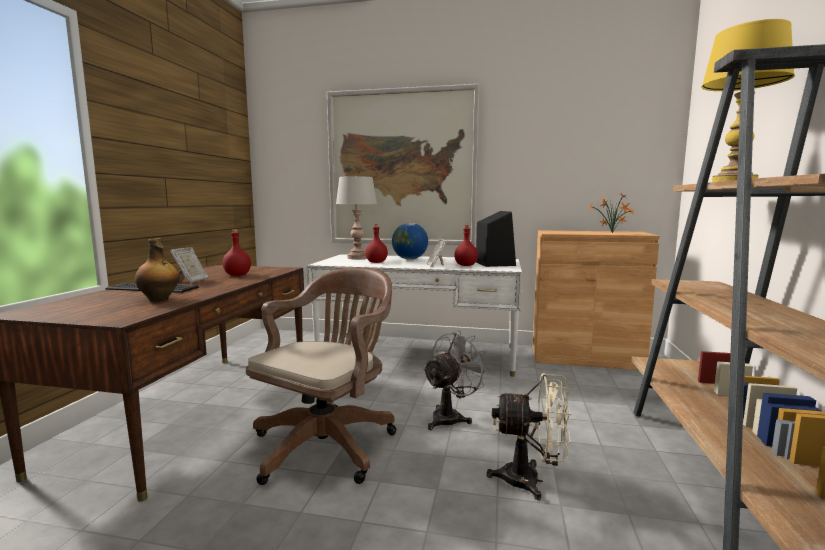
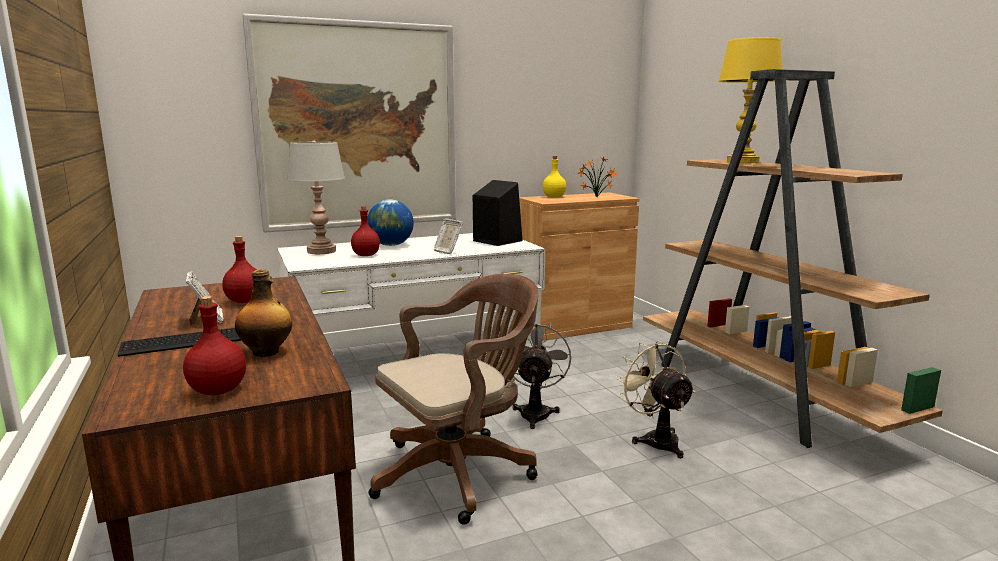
camera: 35 degrees left, 5 degrees up
(329, 443) = (460, 471): brown office chair -> brown office chair turned 60 degrees clockwise
(465, 265) = (475, 247): red bottle -> red bottle (217, 391)
(531, 480) = (656, 439): beige fan -> beige fan turned 90 degrees counterclockwise
(570, 231) = (553, 197): none -> yellow bottle

